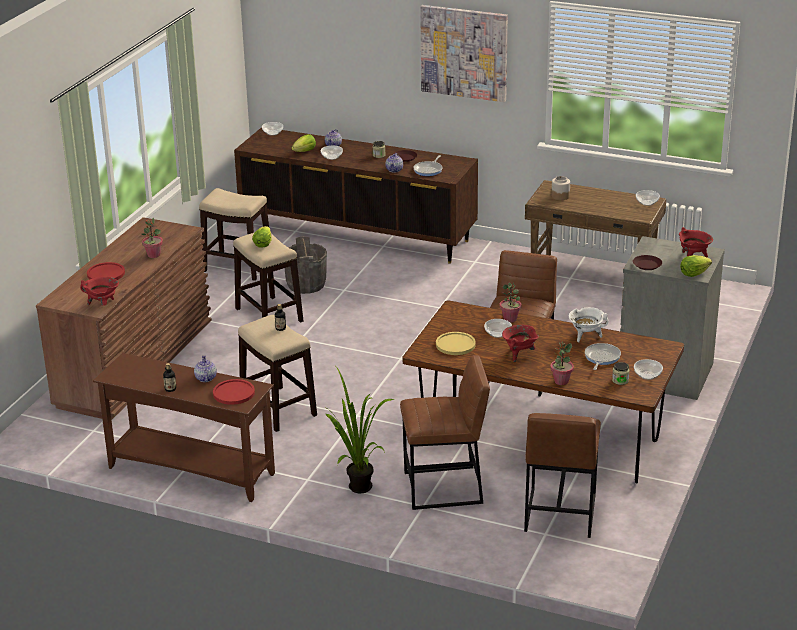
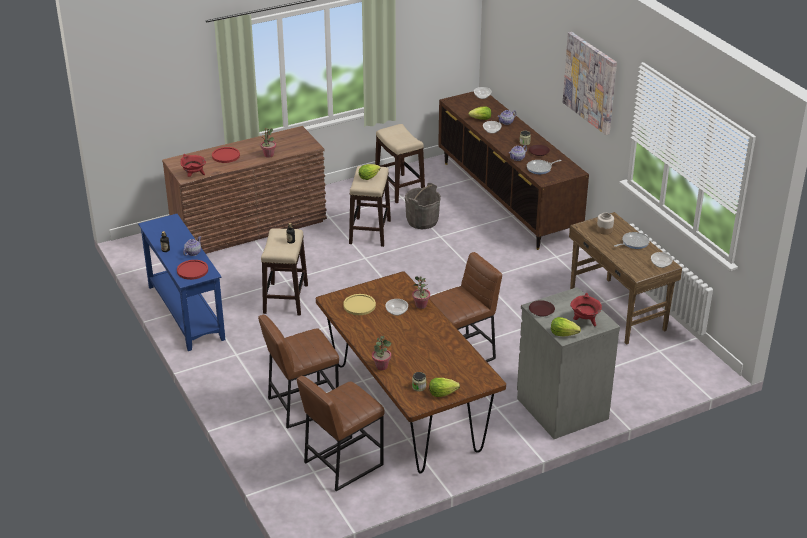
camera: 40 degrees right, 5 degrees up
(190, 471) = (185, 313): brown console table -> blue console table
(357, 490) = (252, 377): potted plant -> none
(444, 487) = (302, 405): brown chair -> brown chair turned 120 degrees clockwise
(519, 354) = (386, 333): red cooking pot -> none
(586, 336) = (449, 344): white cooking pot -> none
(601, 358) = (433, 364): frying pan -> frying pan (633, 243)
(647, 375) = (442, 393): bowl -> lettuce

